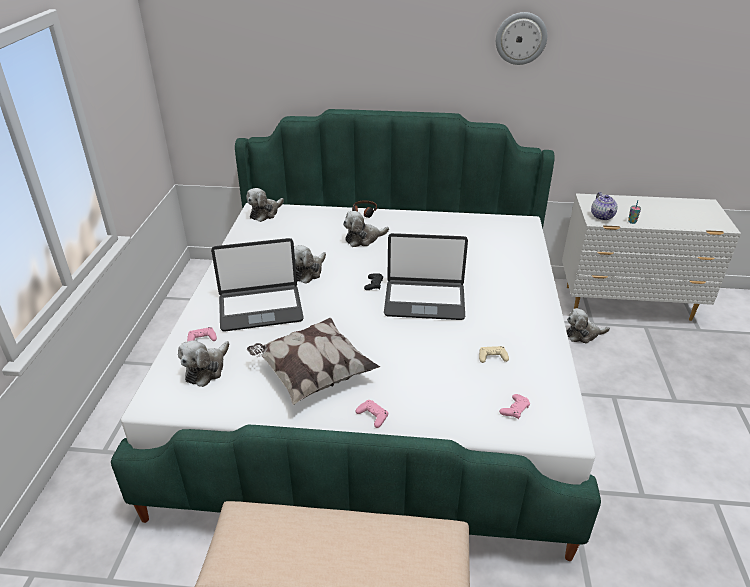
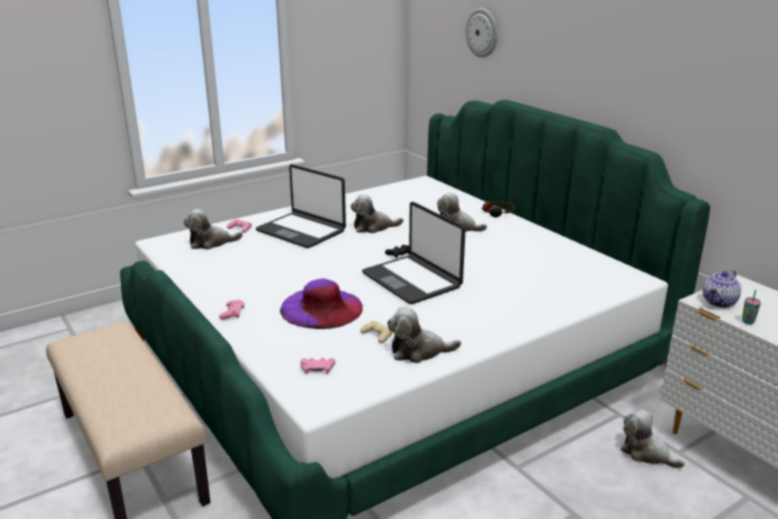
camera: 50 degrees right, 10 degrees down
(265, 213) = (424, 185): plush toy -> plush toy (418, 351)
(312, 374) = (252, 275): pillow -> none
(419, 363) = (321, 308): none -> purple hat
(521, 38) = (690, 50): wall clock -> wall clock (482, 32)

